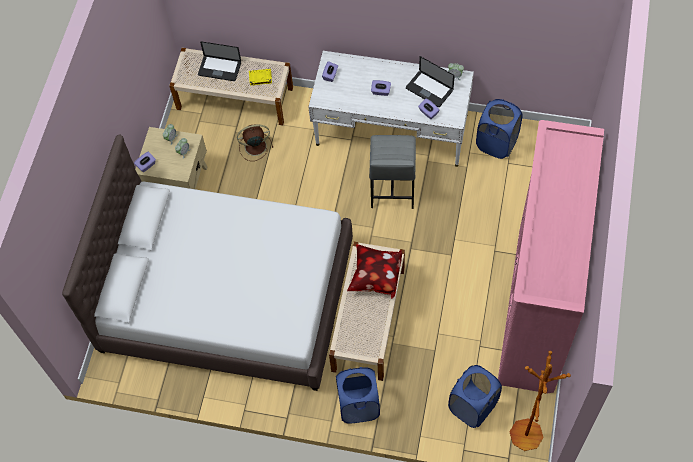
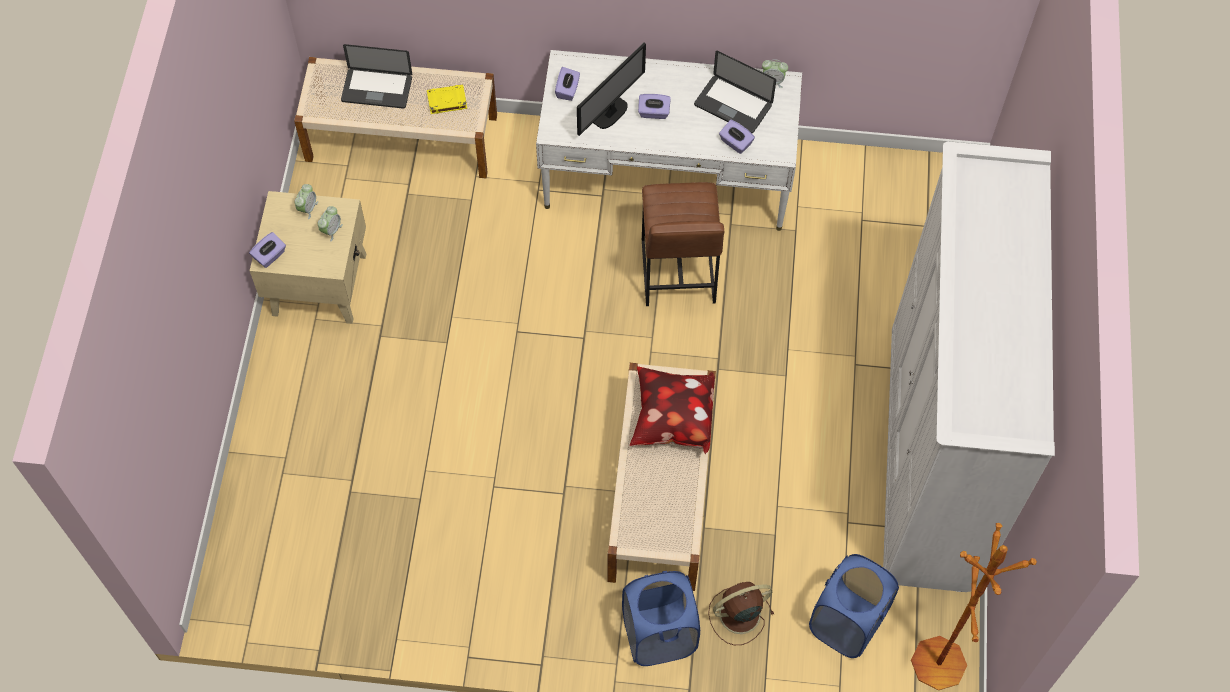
camera: 10 degrees left, 0 degrees up
(227, 295) = (420, 466): white bed -> none
(254, 146) = (442, 216): brown fan -> brown fan (738, 614)
(355, 91) = (611, 114): none -> monitor
(392, 189) = (678, 272): grey chair -> brown chair
(496, 143) = (840, 189): blue laundry basket -> none
(535, 309) = (930, 456): pink wardrobe -> white wardrobe

